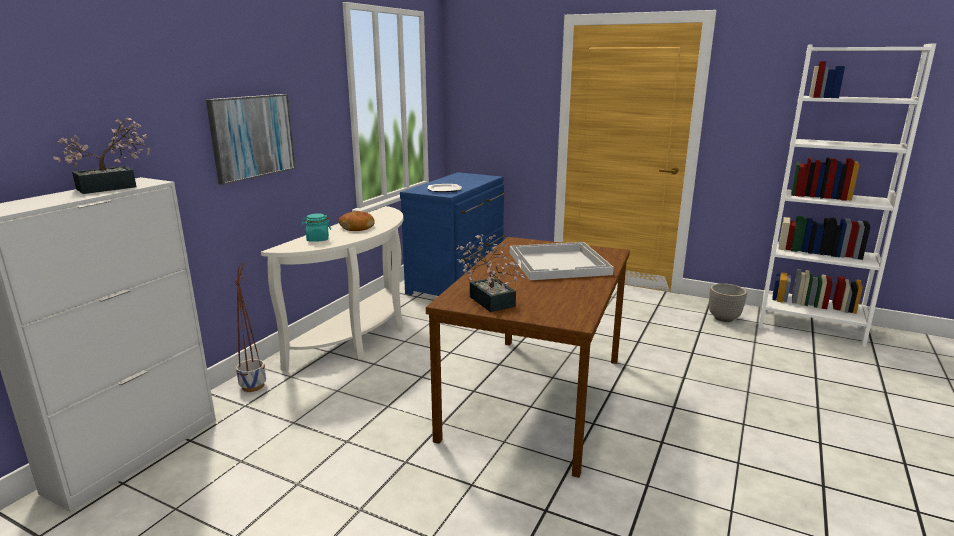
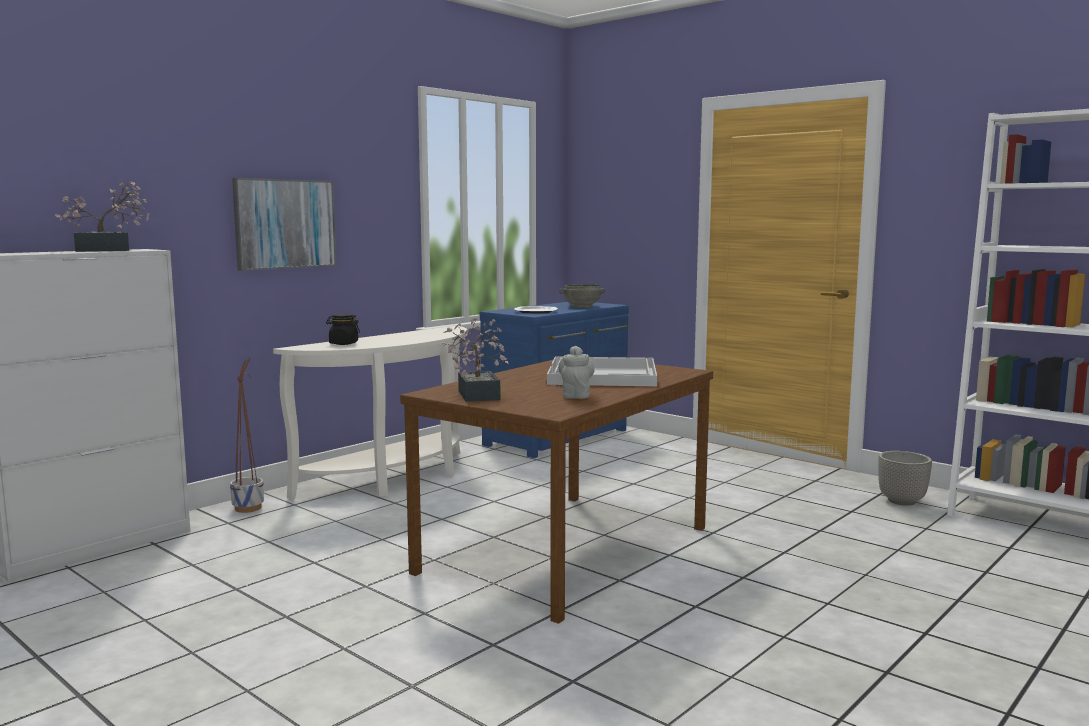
camera: 15 degrees right, 10 degrees down
(317, 239) = (343, 343): turquoise jar -> black jar
(357, 227) = (399, 337): bread -> none
(472, 180) = (582, 306): none -> grey bowl
(567, 294) = (576, 395): none -> grey teapot

